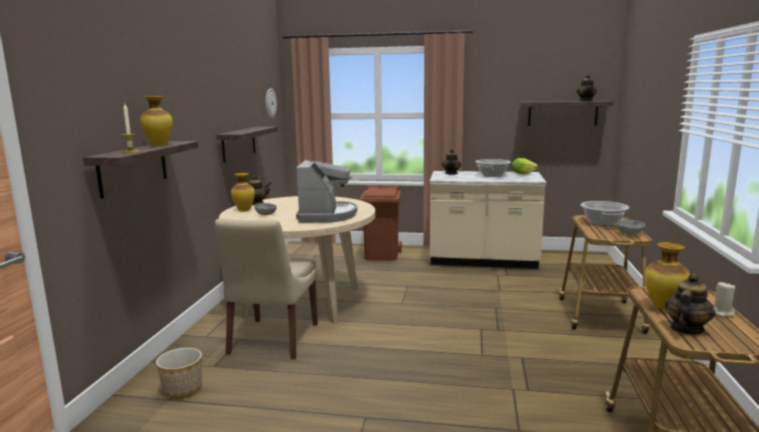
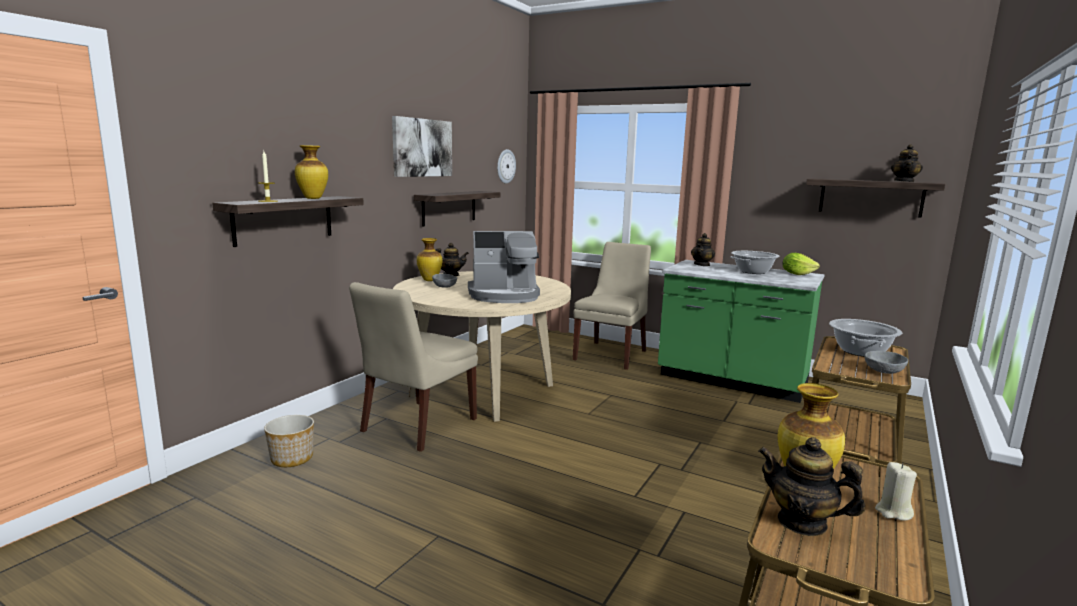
camera: 20 degrees right, 0 degrees up
(218, 91) = (422, 147): none -> picture
(326, 215) = (504, 295): coffee machine -> coffee machine turned 60 degrees clockwise
(382, 255) = (611, 354): brown trash can -> beige chair
(483, 261) = (731, 381): beige counter -> green counter
(686, 329) = (802, 522): teapot -> teapot turned 120 degrees counterclockwise

